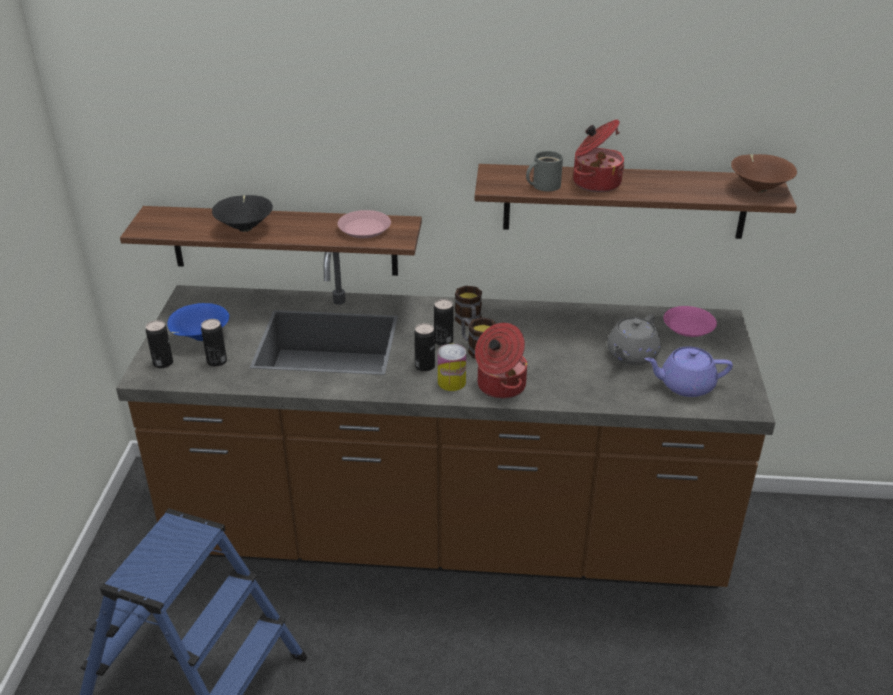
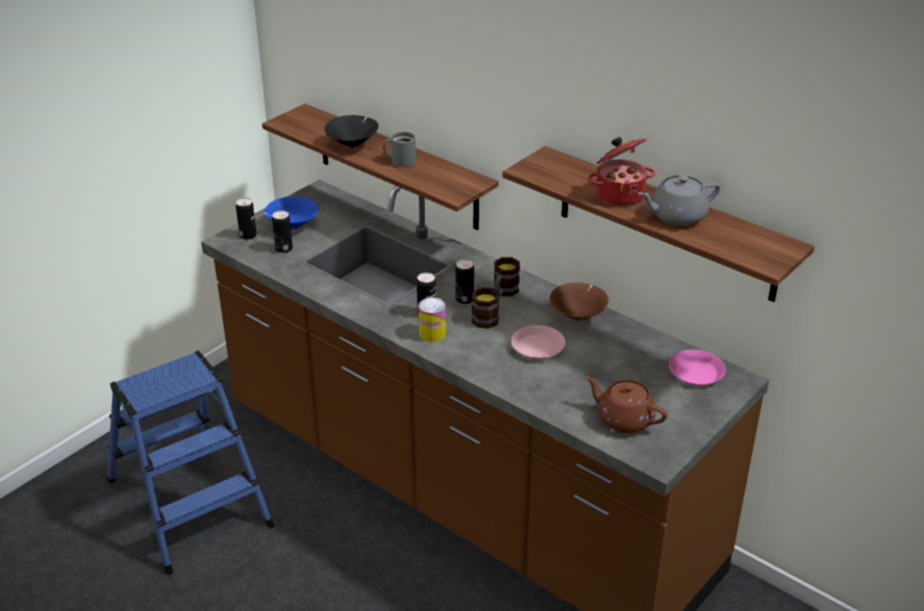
camera: 35 degrees right, 0 degrees up
(364, 229) = (439, 176): pink plate -> pink plate (538, 347)
(500, 386) = (466, 352): cooking pot -> none
(543, 185) = (570, 182): grey mug -> grey mug (401, 160)
(631, 355) = (608, 375): grey teapot -> grey teapot (676, 216)
(685, 385) = (623, 419): purple teapot -> brown teapot
(758, 188) = (765, 251): brown bowl -> brown bowl (578, 316)

